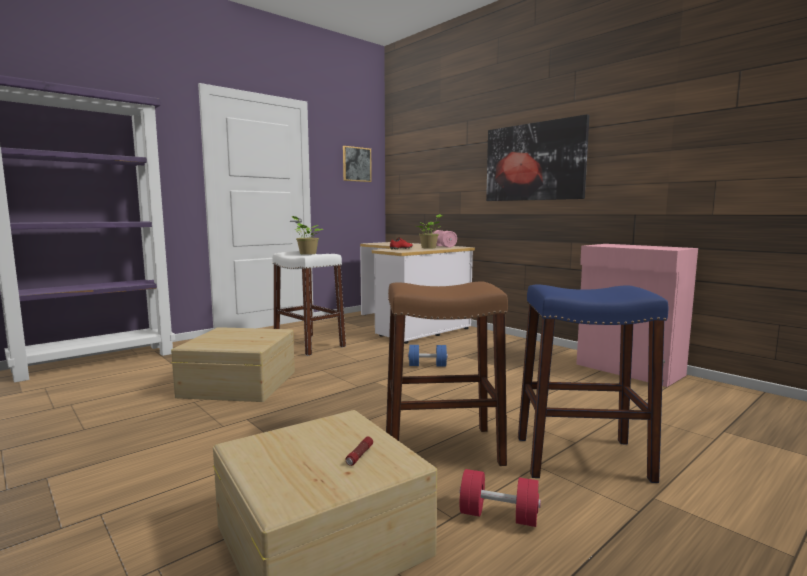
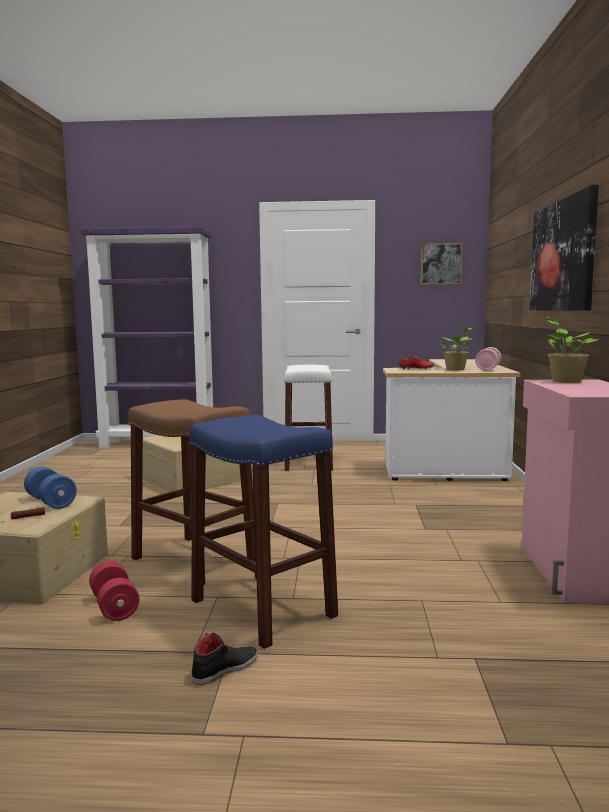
camera: 45 degrees right, 0 degrees up
(306, 254) = (308, 368): potted plant -> potted plant (564, 381)
(427, 365) = (356, 503): blue dumbbell -> blue dumbbell (51, 502)
(682, 509) = (225, 669): none -> black shoe

